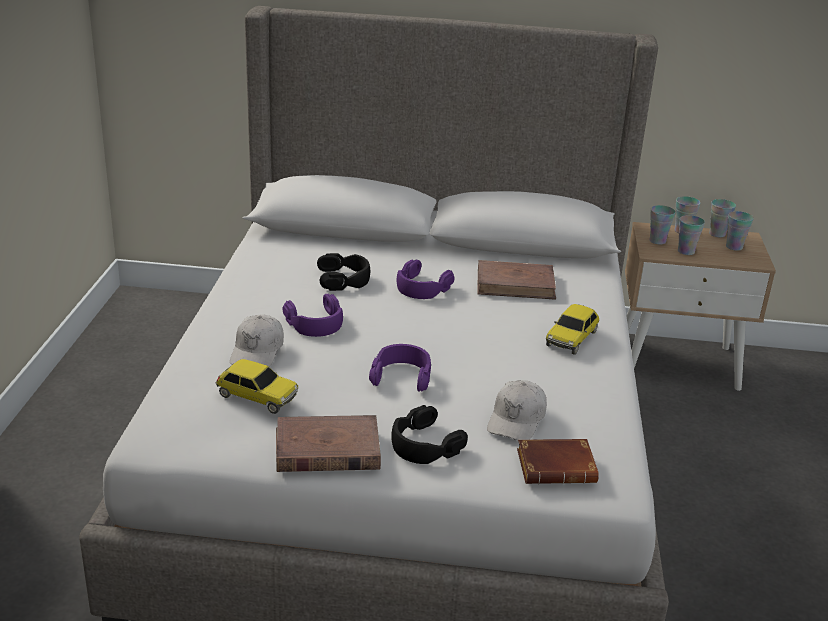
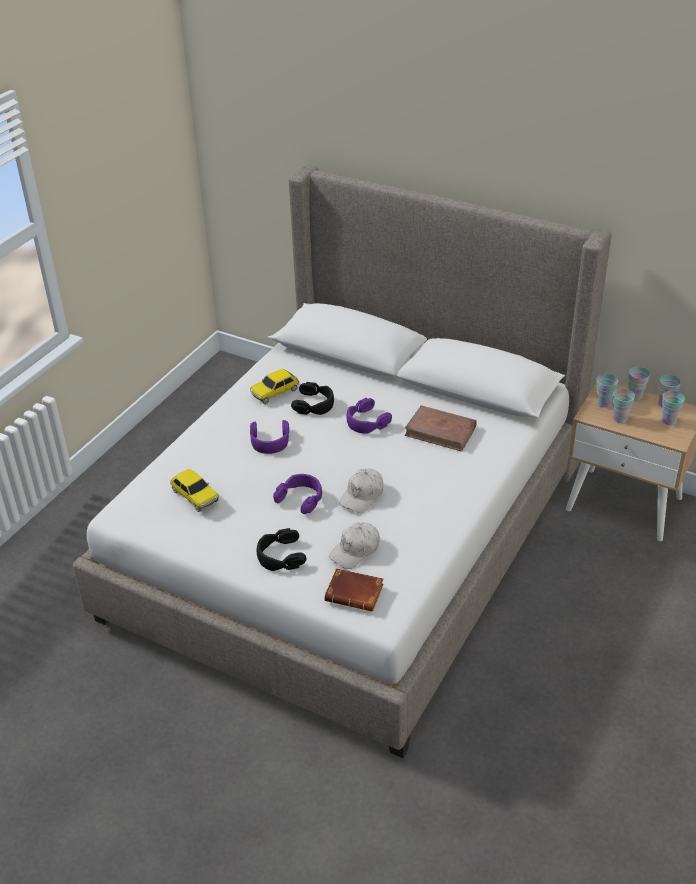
camera: 25 degrees right, 10 degrees up
(257, 351) = (216, 459): white cap -> white cap (362, 496)
(326, 450) = (216, 546): brown book -> none
(572, 338) = (446, 490): toy car -> toy car (275, 392)

